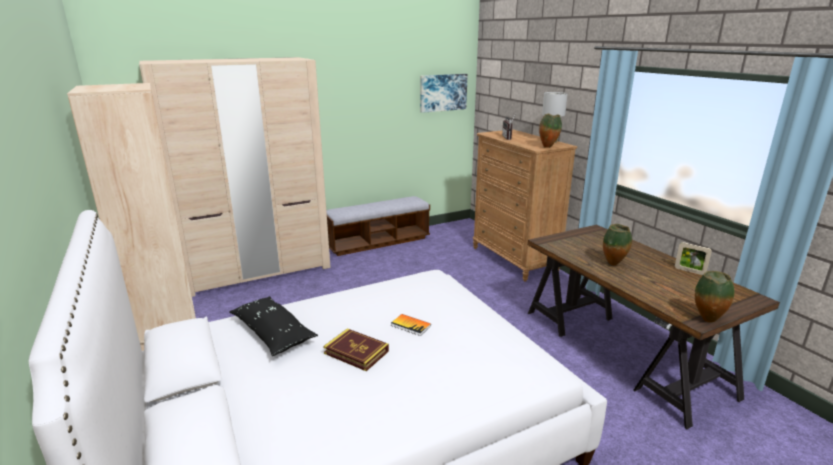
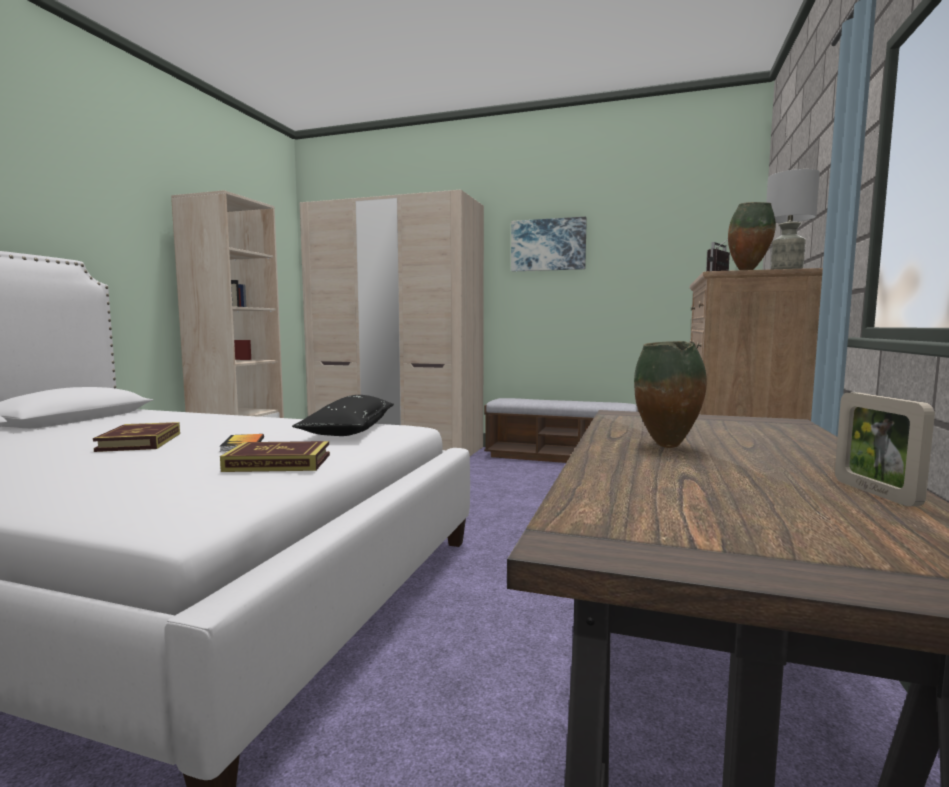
camera: 45 degrees right, 15 degrees down
(272, 333) = (157, 421): black pillow -> black pillow (349, 429)
(443, 92) = (695, 249): picture -> picture (548, 245)
(477, 329) = (278, 463): none -> book
(707, 321) = (609, 552): vase -> none

